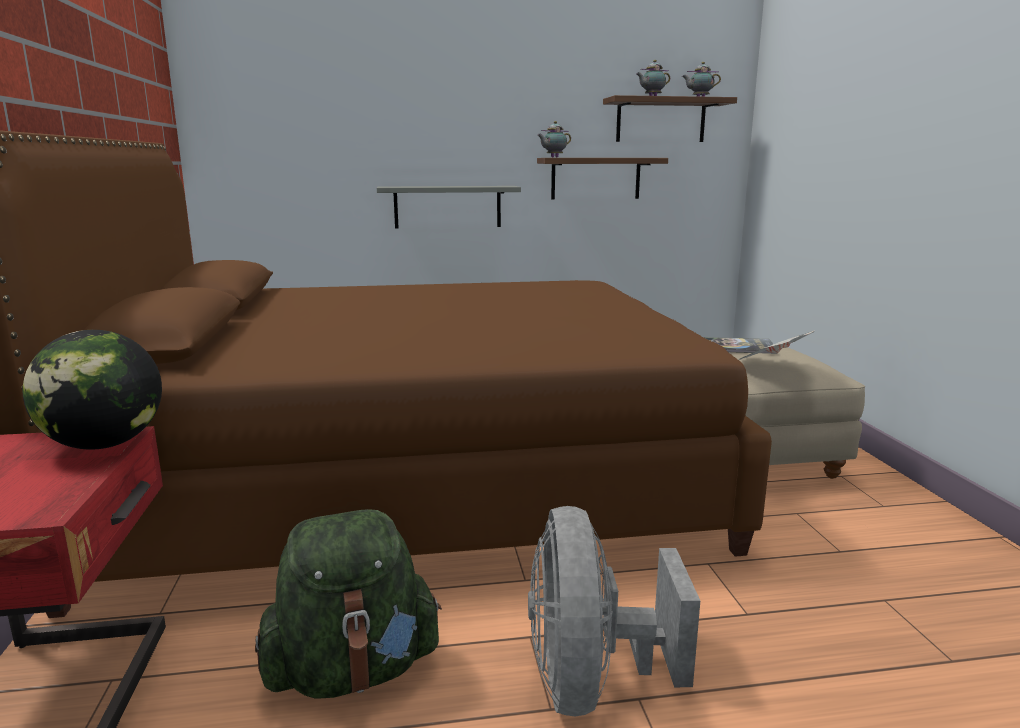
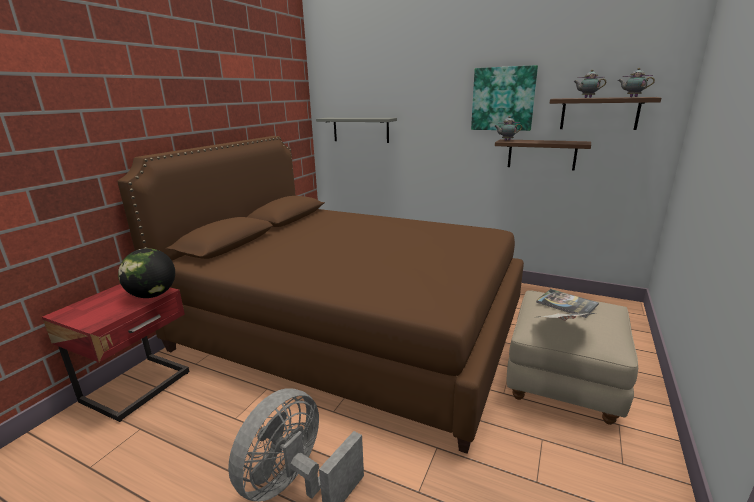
camera: 35 degrees right, 5 degrees up
(353, 671) = (221, 424): green backpack -> none
(447, 207) = (440, 167): grey shelf -> grey shelf (360, 129)
(537, 97) = (503, 99): none -> picture

